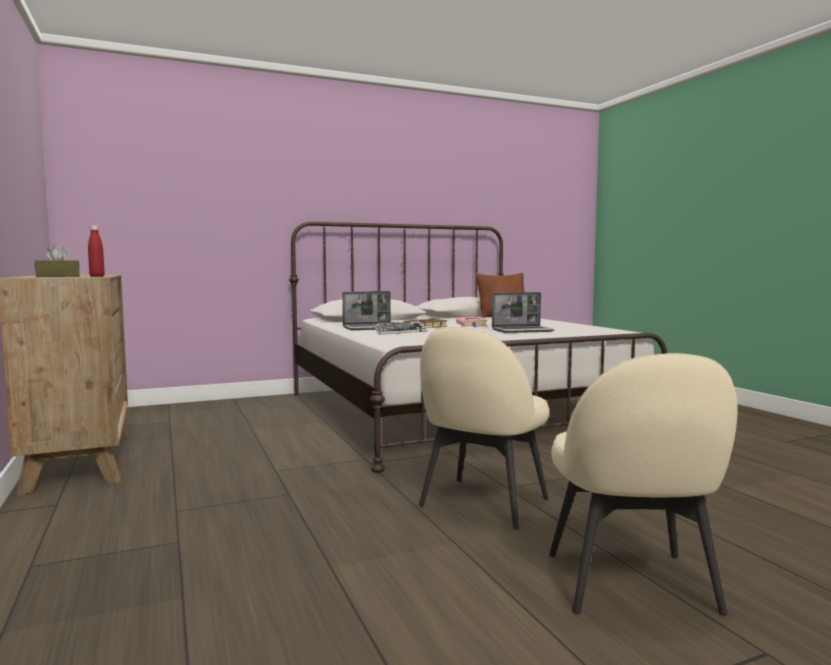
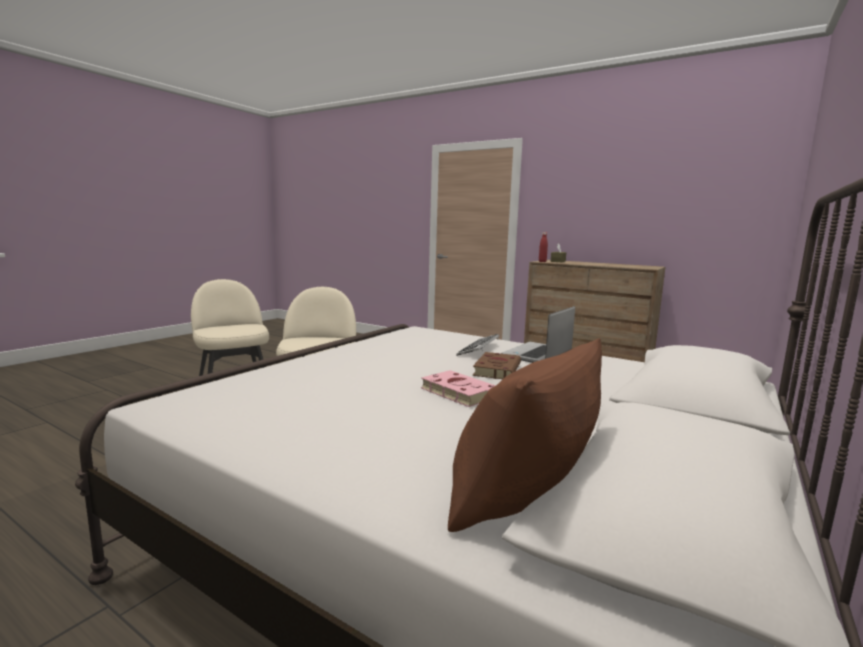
camera: 145 degrees right, 5 degrees up
(523, 330) = (342, 376): laptop -> none

